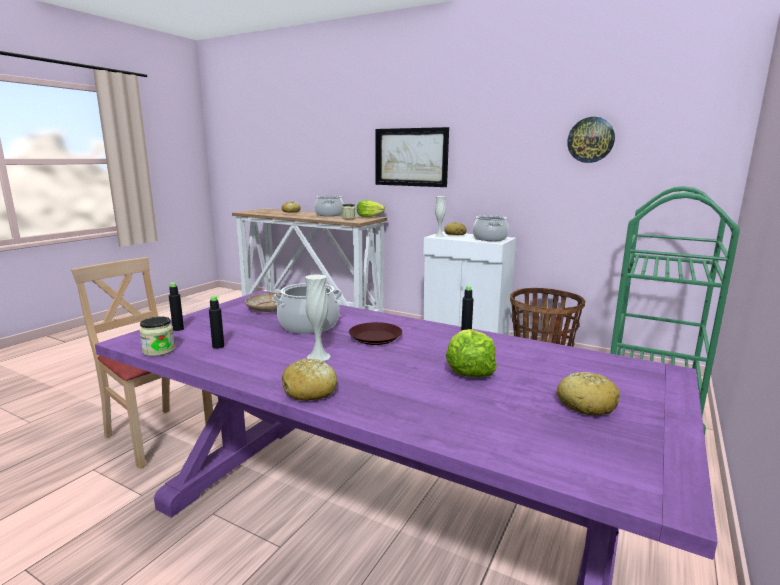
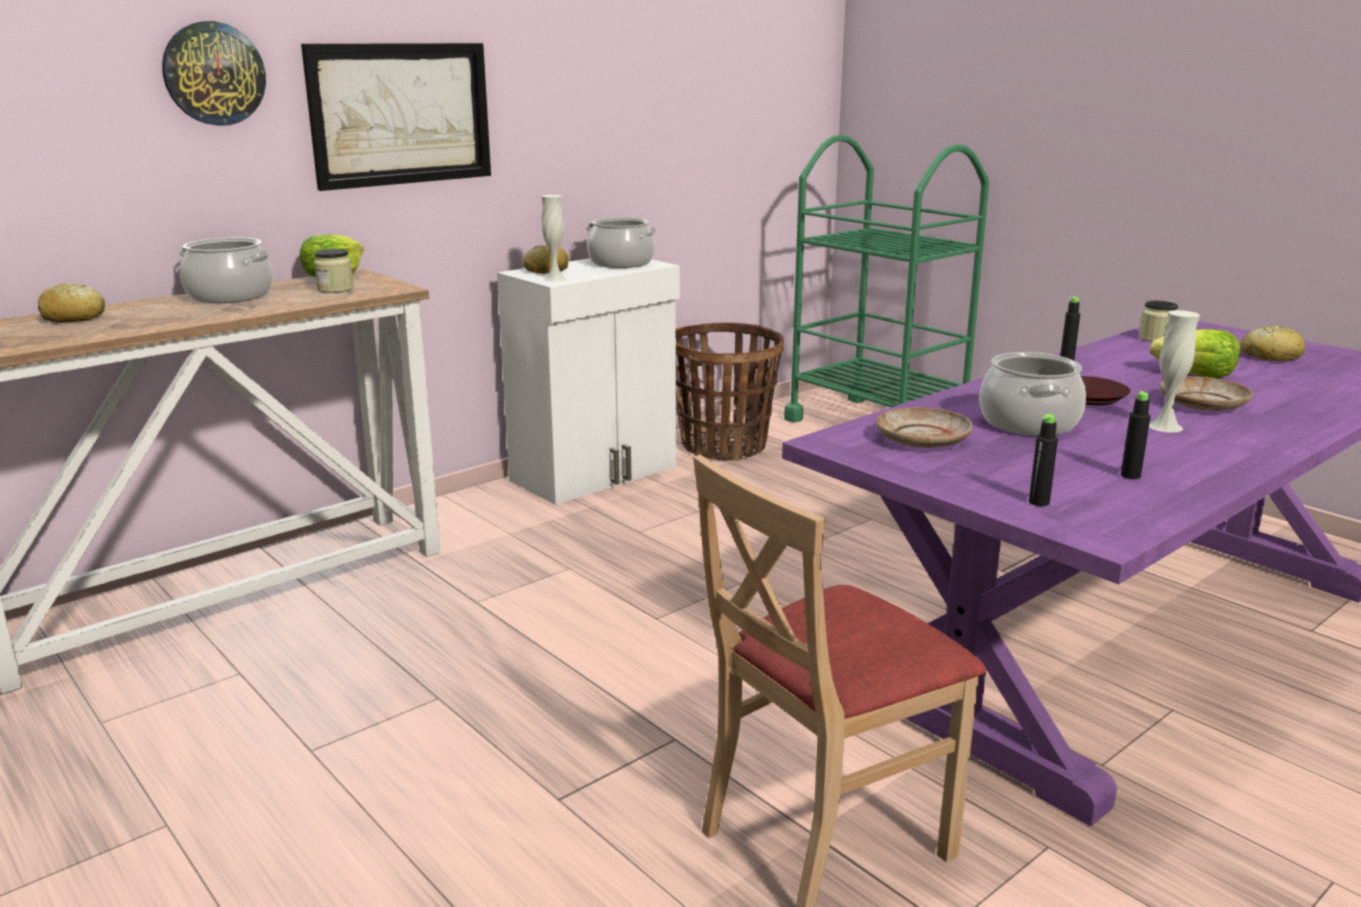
camera: 70 degrees left, 5 degrees up
(159, 350) = (1155, 512): jar -> jar (1156, 338)
(310, 391) = (1280, 437): bread -> none
(383, 369) = (1203, 404): none -> beige plate
(590, 140) = (699, 69): wall clock -> wall clock (214, 74)

